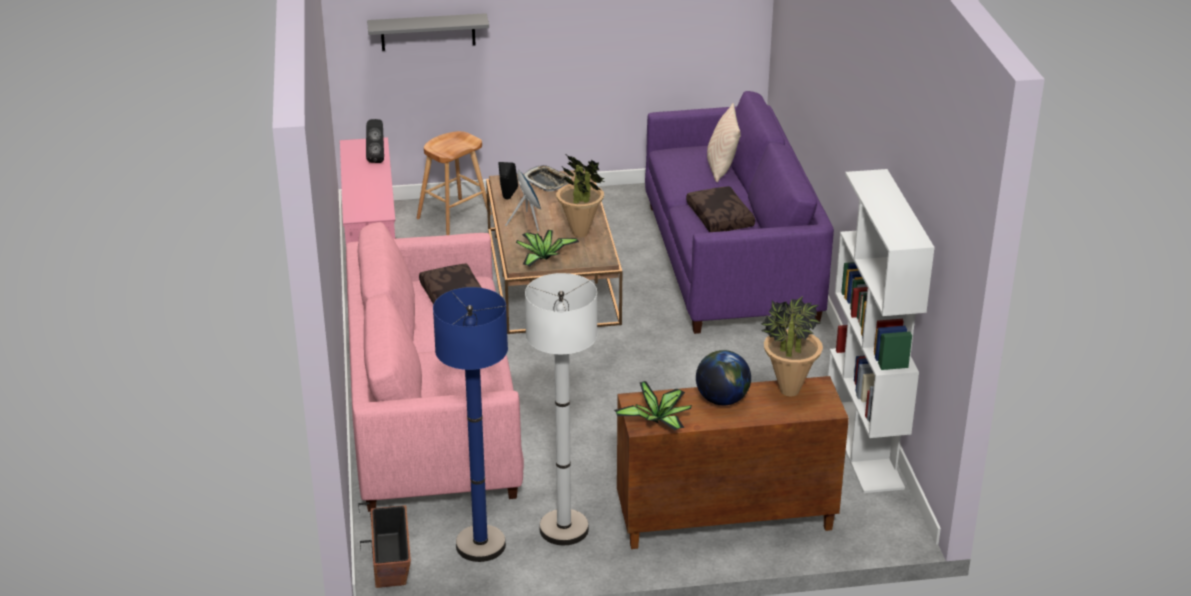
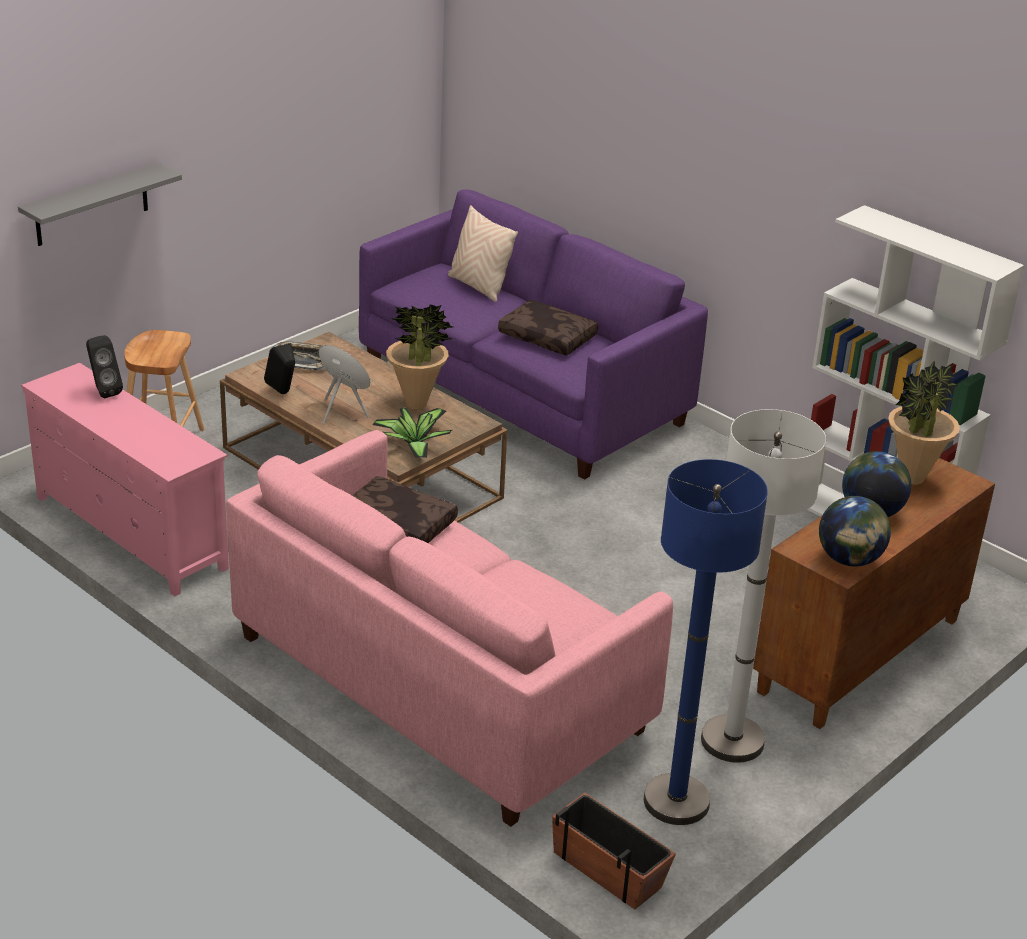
camera: 40 degrees left, 0 degrees up
(658, 421) = (849, 560): potted plant -> globe

